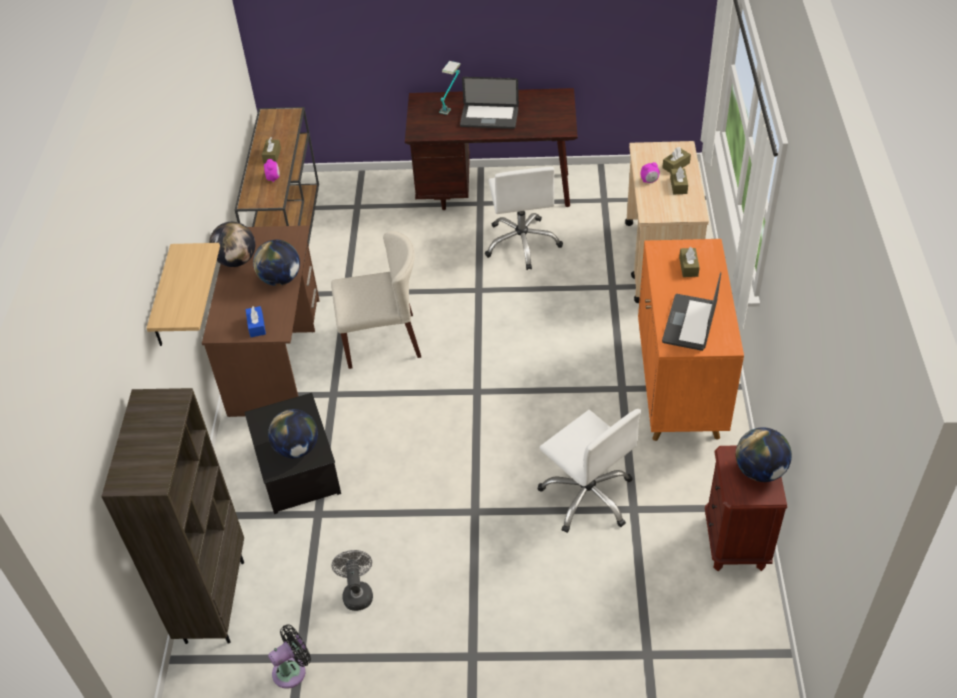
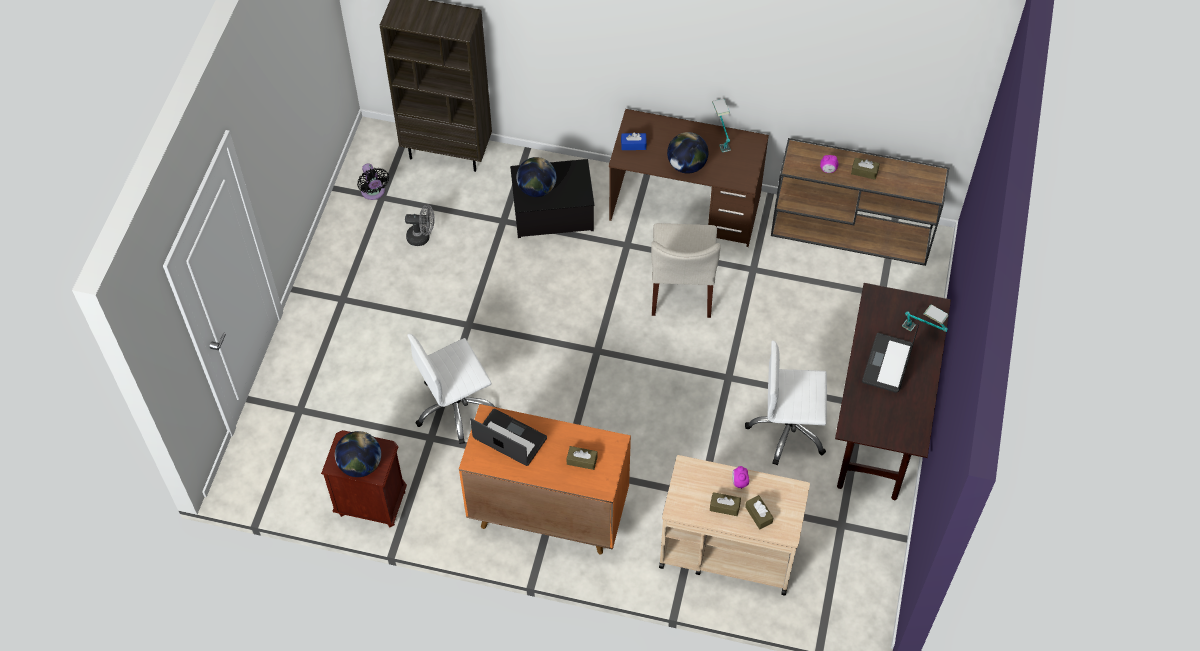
camera: 100 degrees right, 10 degrees up
(163, 299) = (593, 41): shelf -> none
(236, 261) = (720, 137): globe -> table lamp

